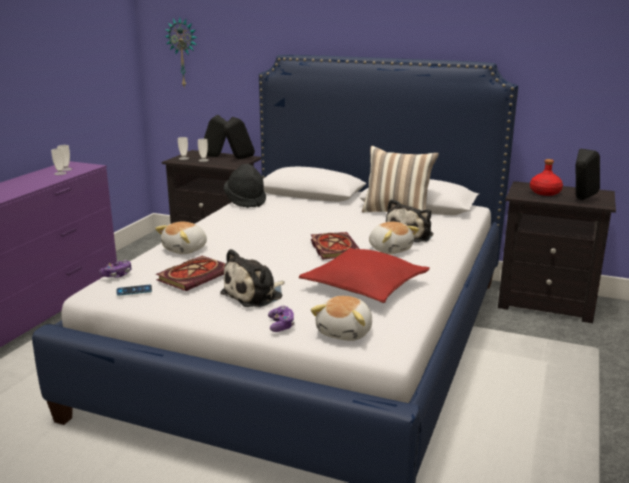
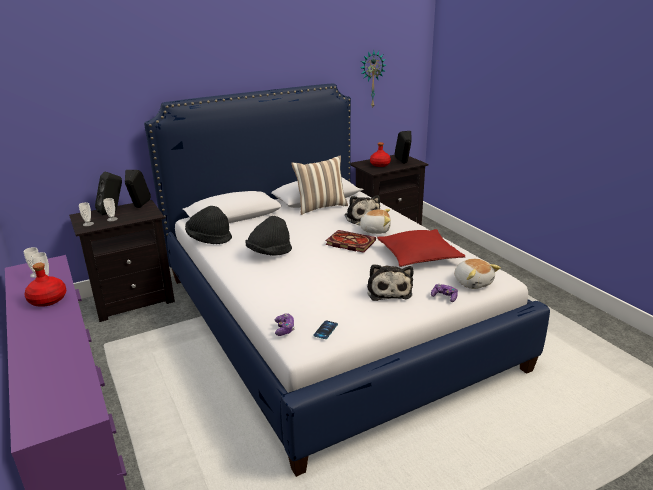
camera: 50 degrees left, 5 degrees up
(32, 183) = (48, 299): none -> red bottle
(183, 52) = (39, 116): wall clock -> wall clock (371, 79)
(186, 250) = (273, 289): plush toy -> none
(195, 275) = (333, 299): book -> none
(253, 227) = (269, 253): none -> black hat

